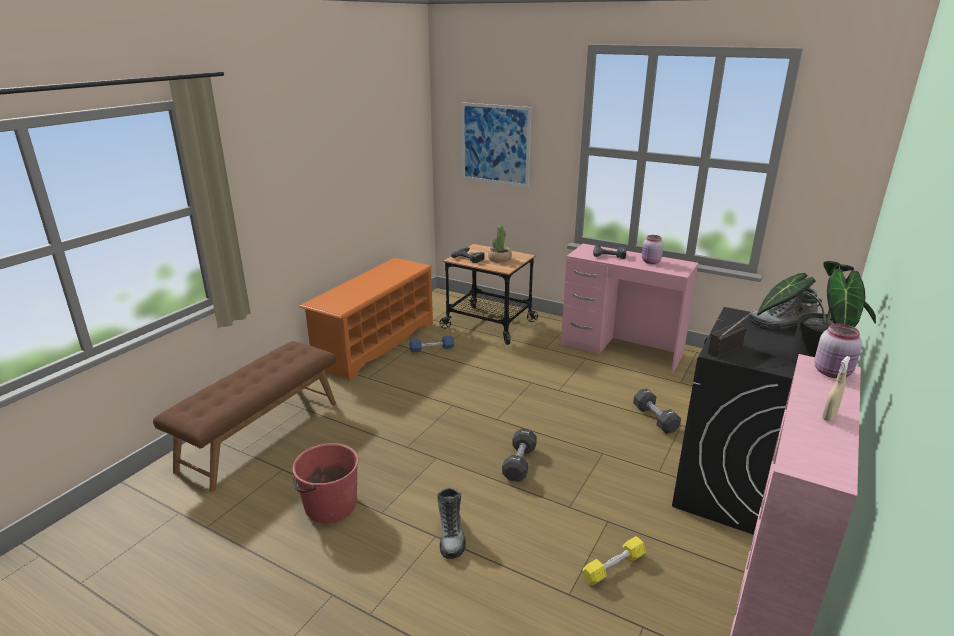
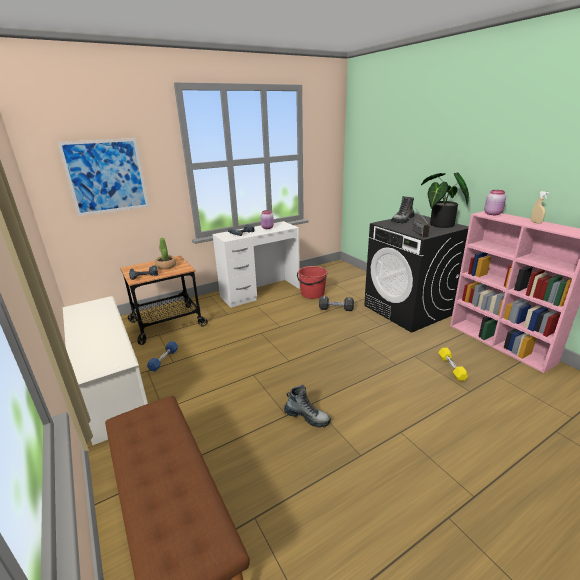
camera: 60 degrees left, 0 degrees up
(330, 505) = (334, 490): red bucket -> red bucket (312, 294)
(376, 344) = (112, 388): orange shoe rack -> white shoe rack
(451, 536) = (403, 424): boot -> boot (307, 417)
(519, 463) = (344, 368): black dumbbell -> none
(621, 349) = (260, 292): pink desk -> white desk

